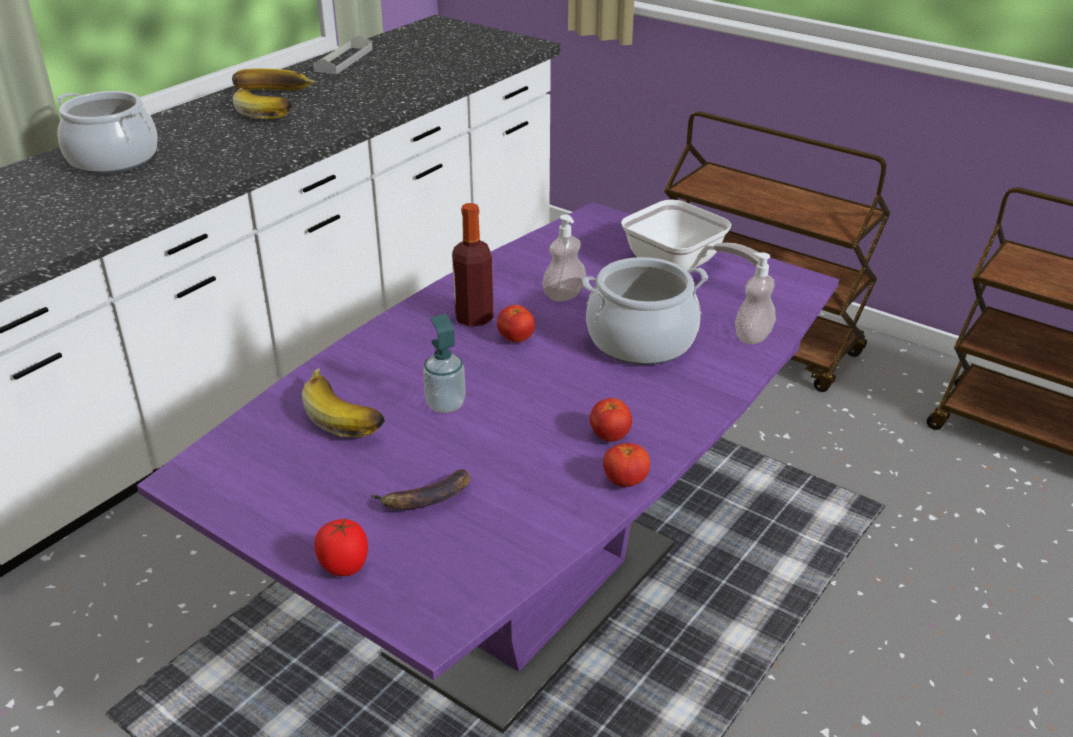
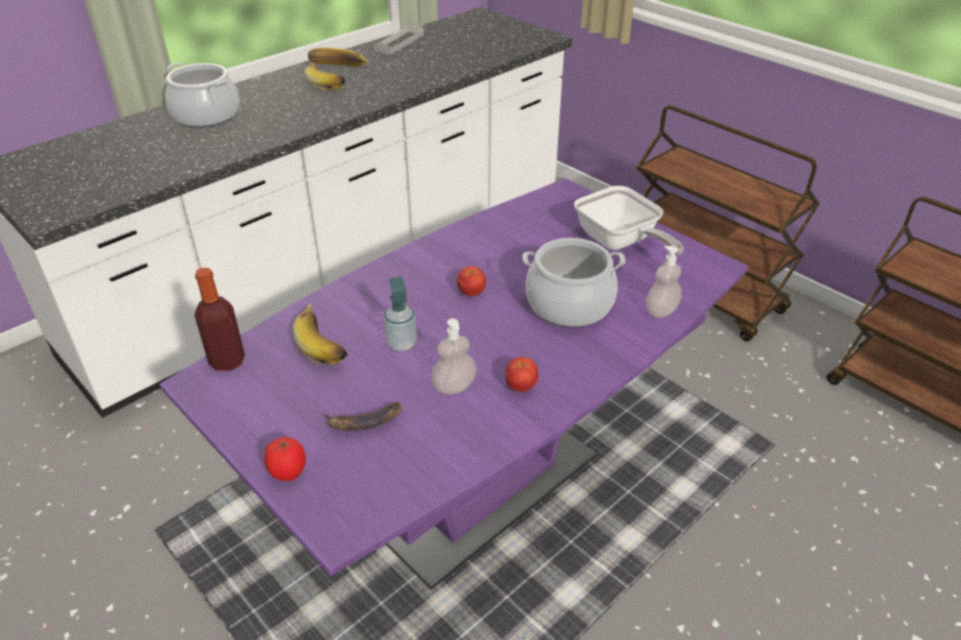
camera: 10 degrees right, 5 degrees up
(474, 318) = (444, 271): bottle -> bottle (227, 361)
(564, 295) = (519, 258): soap dispenser -> soap dispenser (454, 386)
(625, 481) = (522, 427): tomato -> none

